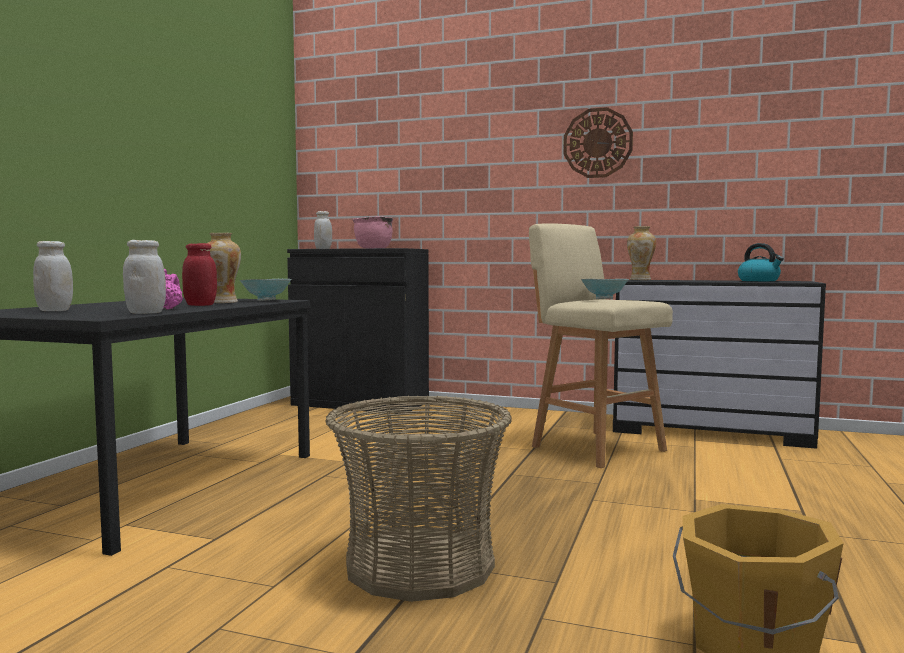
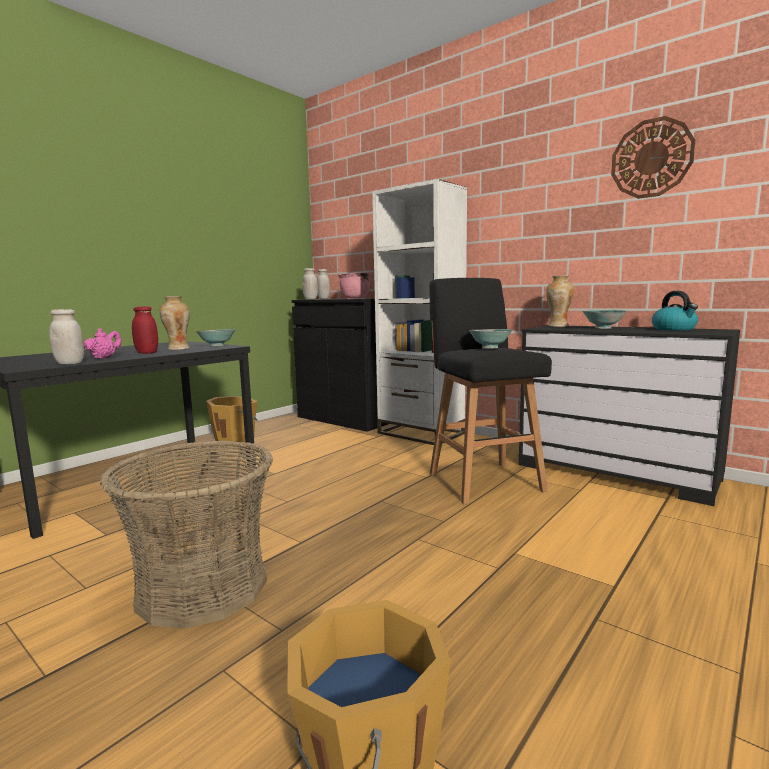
camera: 20 degrees right, 5 degrees up
(54, 310) = (36, 358): white jar -> white jar (310, 299)
(238, 432) = (235, 438): none -> orange bucket
(472, 412) = (420, 433): none -> white bookcase
(594, 447) = (483, 480): beige stool -> black stool
(597, 143) = (530, 197): wall clock -> wall clock (651, 158)
(692, 280) = (602, 328): none -> bowl

